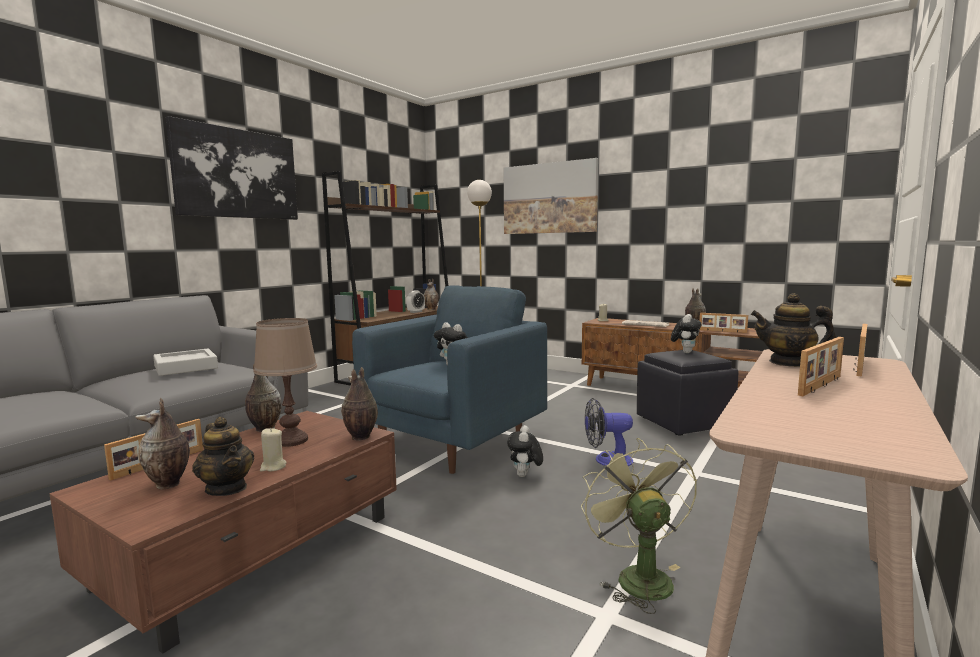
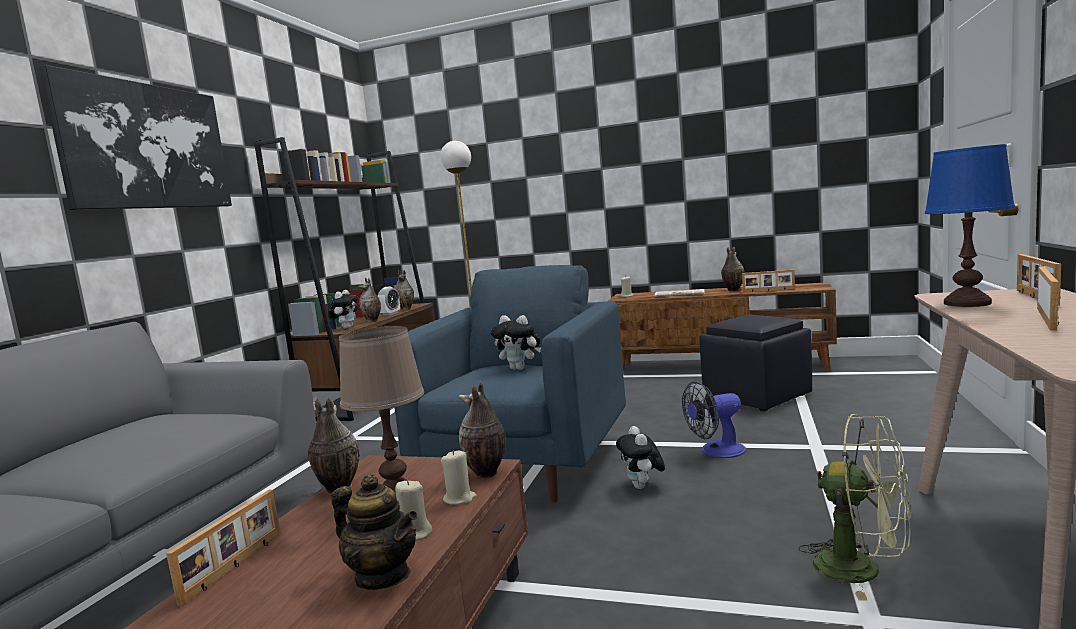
camera: 15 degrees left, 0 degrees up
(168, 484) = (286, 591): vase -> vase (372, 321)
(186, 367) = (149, 427): grey tray -> none
(325, 450) = (459, 499): none -> beige candle
(549, 198) = (541, 158): picture -> none
(637, 576) = (862, 569): green fan -> green fan turned 150 degrees clockwise
(685, 352) = (749, 317): plush toy -> plush toy (347, 328)
(789, 363) = (968, 303): teapot -> blue table lamp

